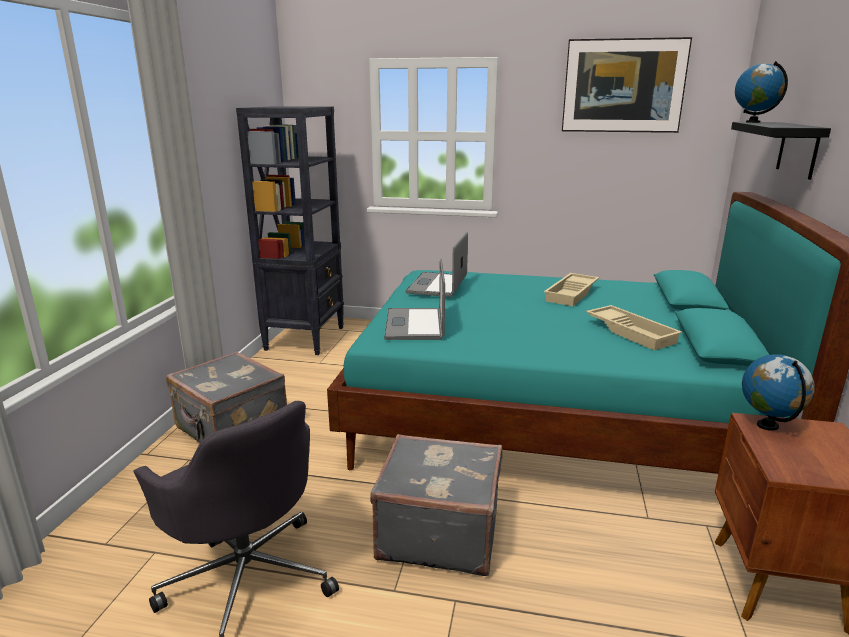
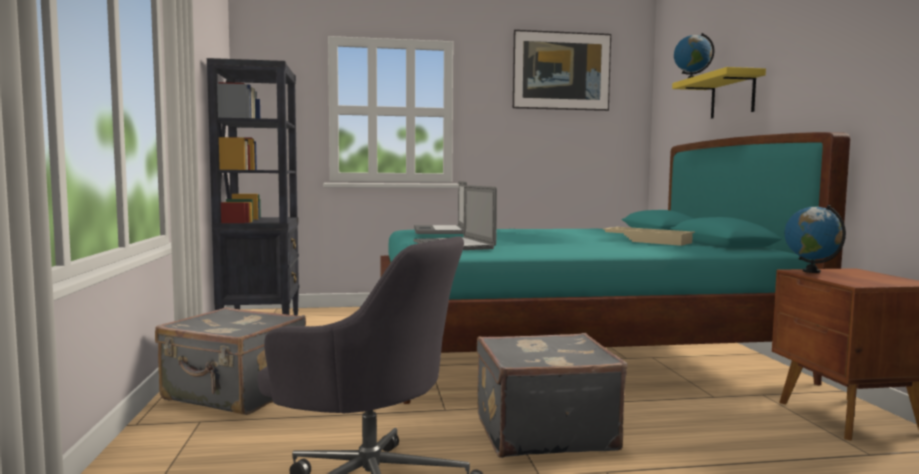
camera: 20 degrees left, 15 degrees down
(572, 294) = (567, 231): beige tray -> none
(798, 149) = (732, 96): black shelf -> yellow shelf

